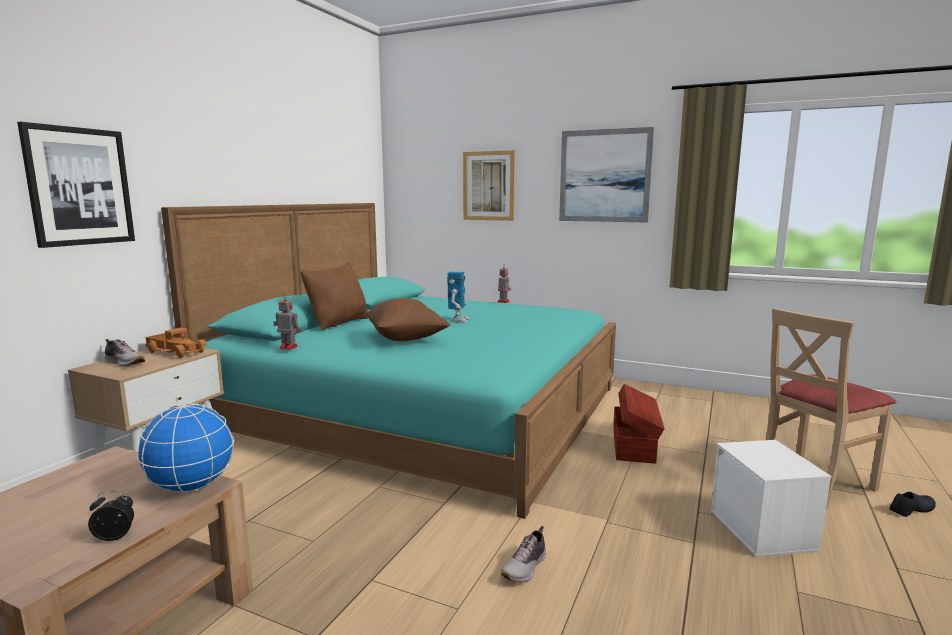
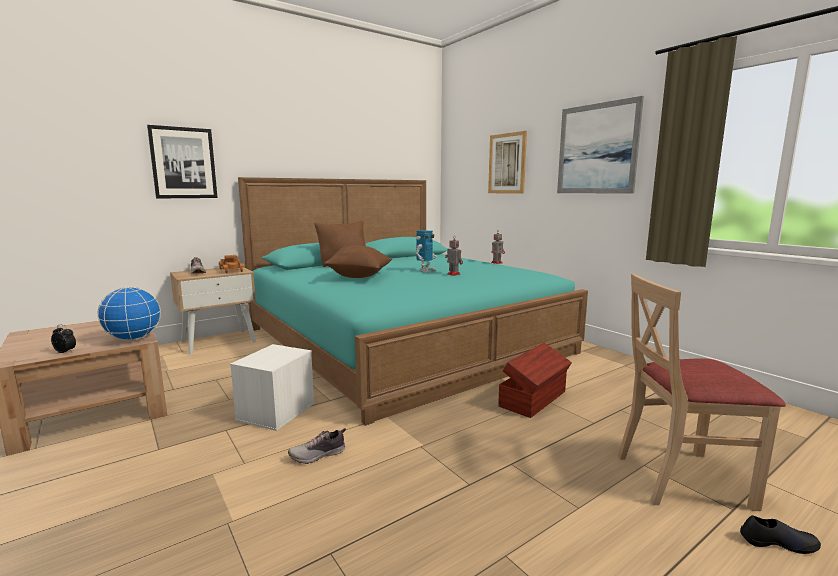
camera: 30 degrees right, 0 degrees up
(287, 347) = (285, 274): toy robot -> toy robot (453, 274)
(763, 530) = (552, 498): white storage box -> white storage box (276, 412)

